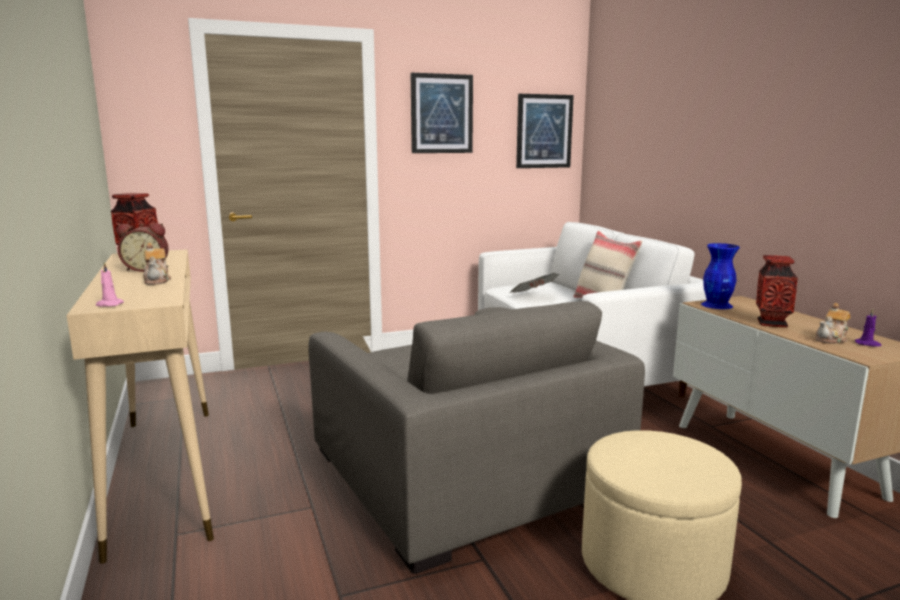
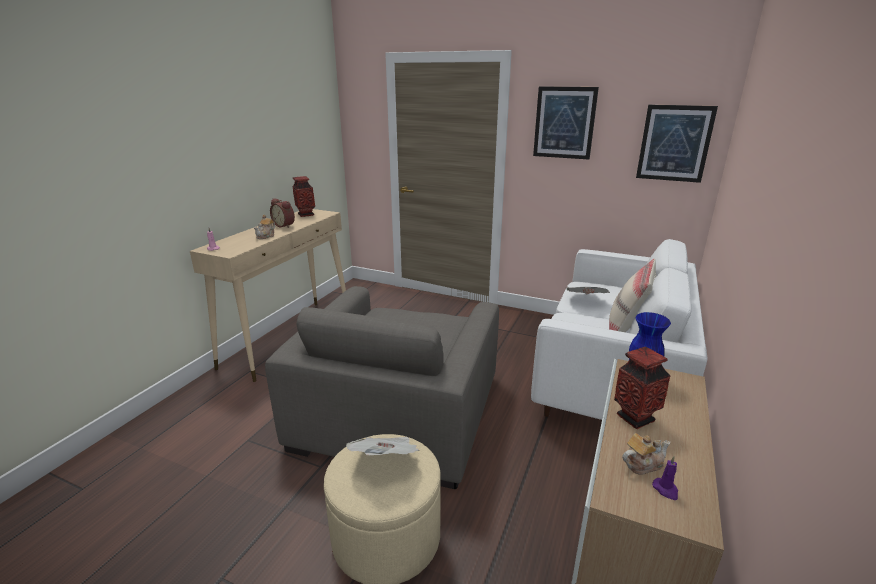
camera: 45 degrees right, 10 degrees up
(650, 450) = (386, 460): none -> newspaper
(831, 339) = (642, 464): teapot -> teapot turned 150 degrees clockwise

